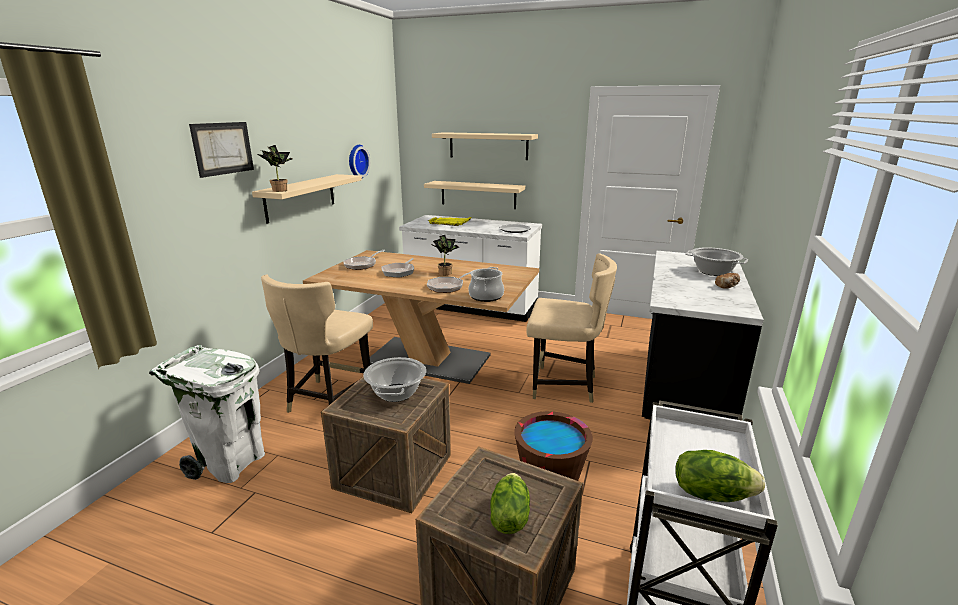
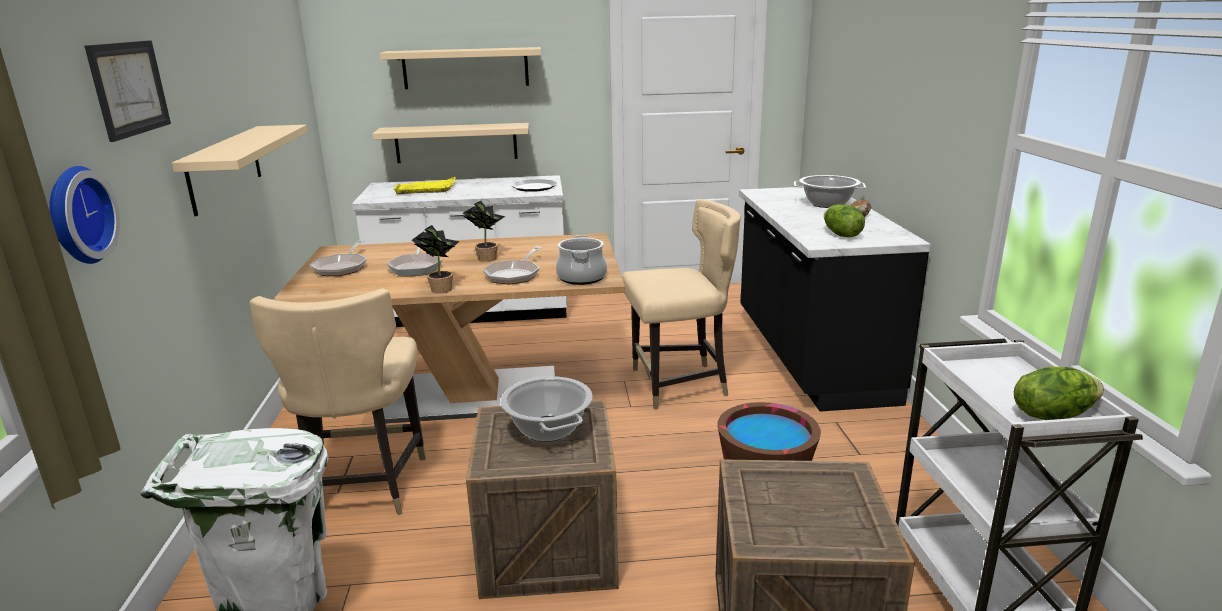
camera: 25 degrees left, 0 degrees up
(280, 190) = (222, 155): potted plant -> potted plant (440, 289)
(356, 161) = (274, 104): wall clock -> wall clock (75, 215)
(509, 517) = (831, 520): lettuce -> lettuce (841, 235)

